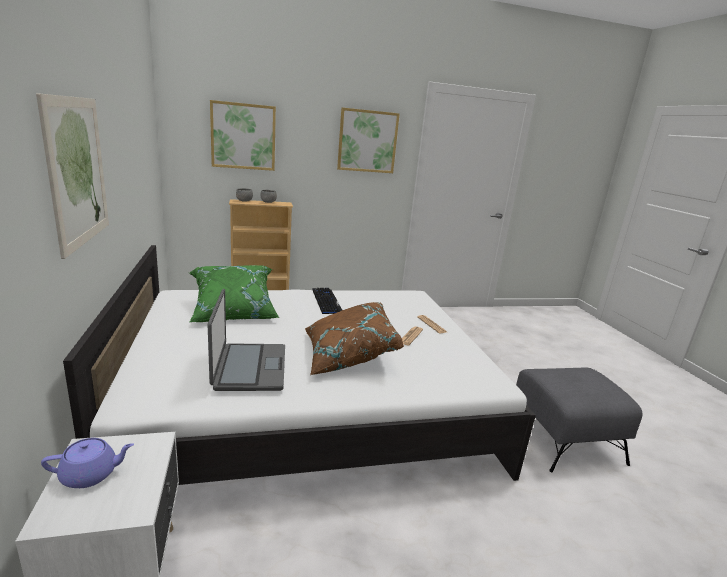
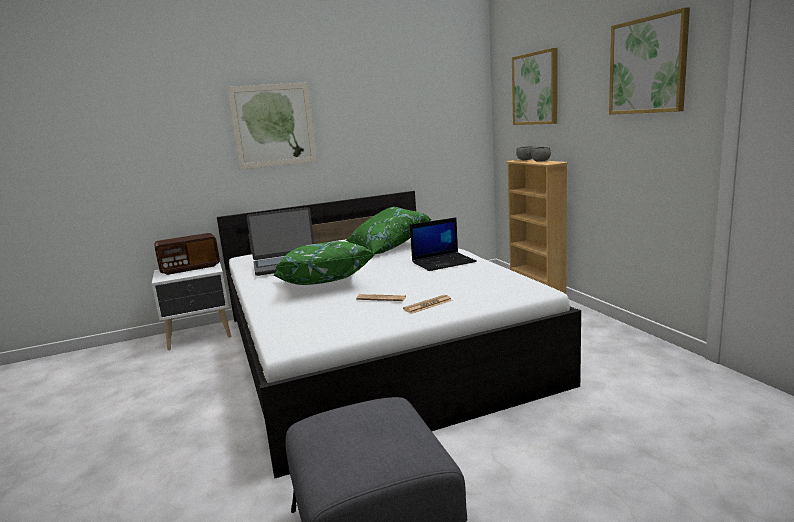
camera: 85 degrees right, 5 degrees down
(91, 474) = (190, 268): purple teapot -> radio
(326, 301) = (444, 262): keyboard -> laptop
(347, 355) = (323, 284): brown pillow -> green pillow

